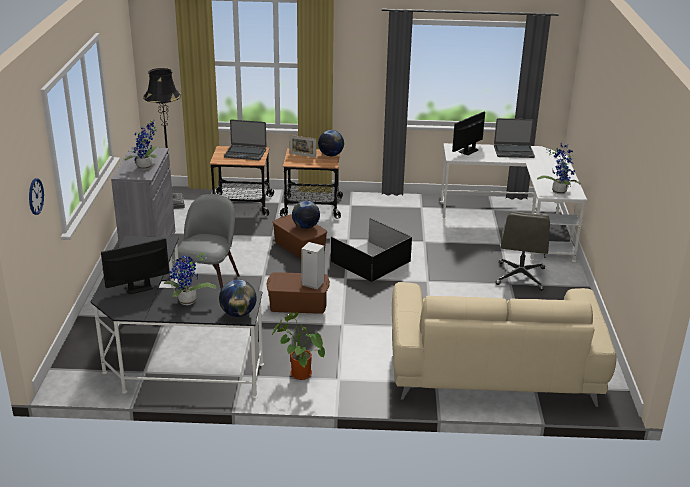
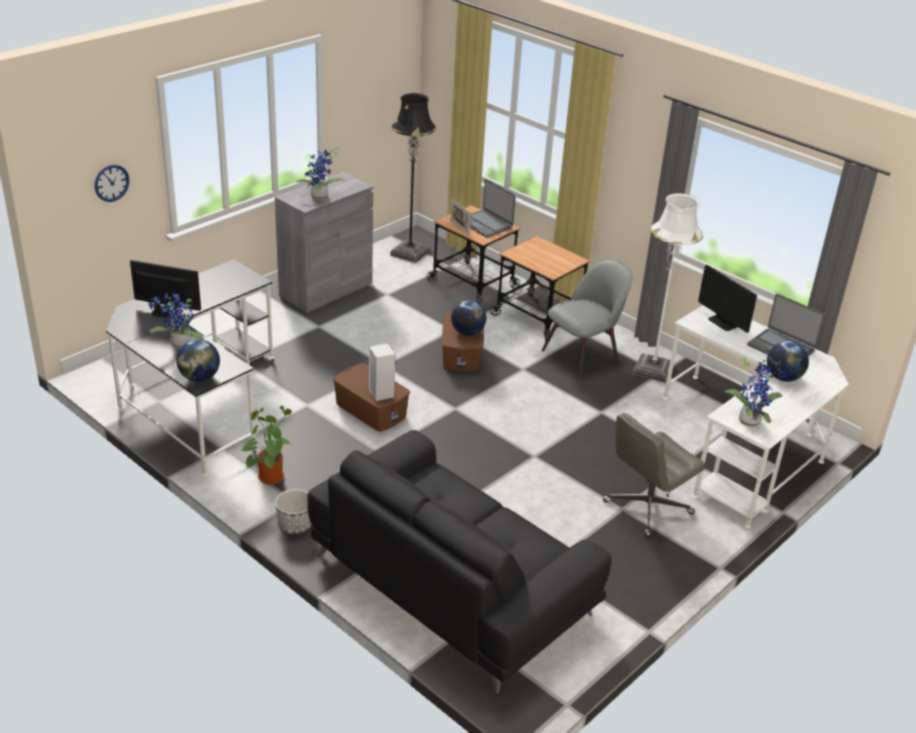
camera: 40 degrees right, 5 degrees up
(209, 281) = (328, 347): grey chair -> grey chair (582, 356)
(302, 155) = (539, 250): picture frame -> picture frame (459, 228)
(331, 155) = (569, 262): globe -> globe (783, 378)
(360, 391) = (294, 525): none -> planter
(371, 261) = (509, 404): black storage box -> none
(415, 207) = (653, 370): none -> white floor lamp
(468, 151) = (723, 322): monitor -> monitor turned 120 degrees counterclockwise
(492, 369) = (451, 584): beige sofa -> black sofa

